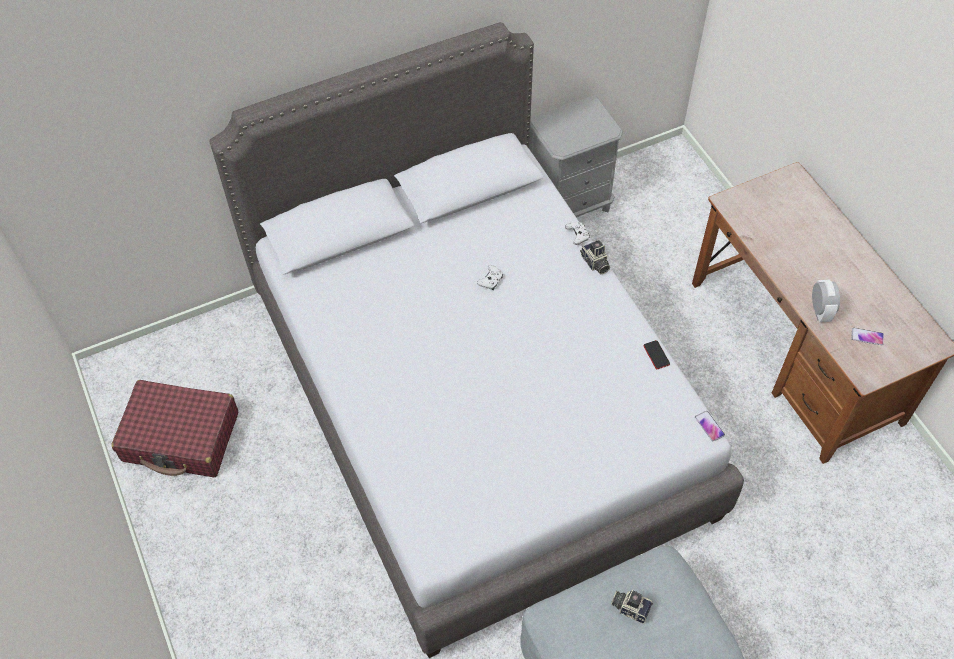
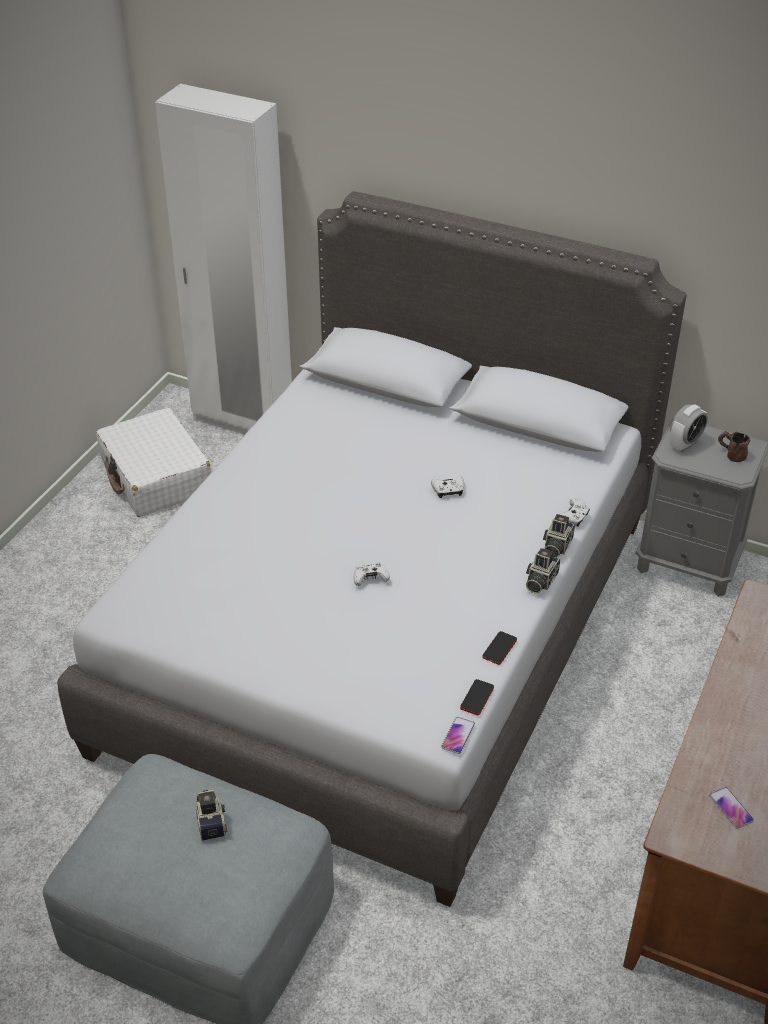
camera: 50 degrees right, 15 degrees down
(180, 343) = (243, 422): none -> white wardrobe
(181, 437) = (156, 476): red suitcase -> white suitcase
(534, 380) = (370, 578): none -> white game controller
(588, 120) = (730, 454): none -> brown mug
(617, 293) = (539, 581): none -> camera
(687, 395) = (477, 698): none -> phone
(820, 311) = (713, 747): alarm clock -> alarm clock (685, 444)

